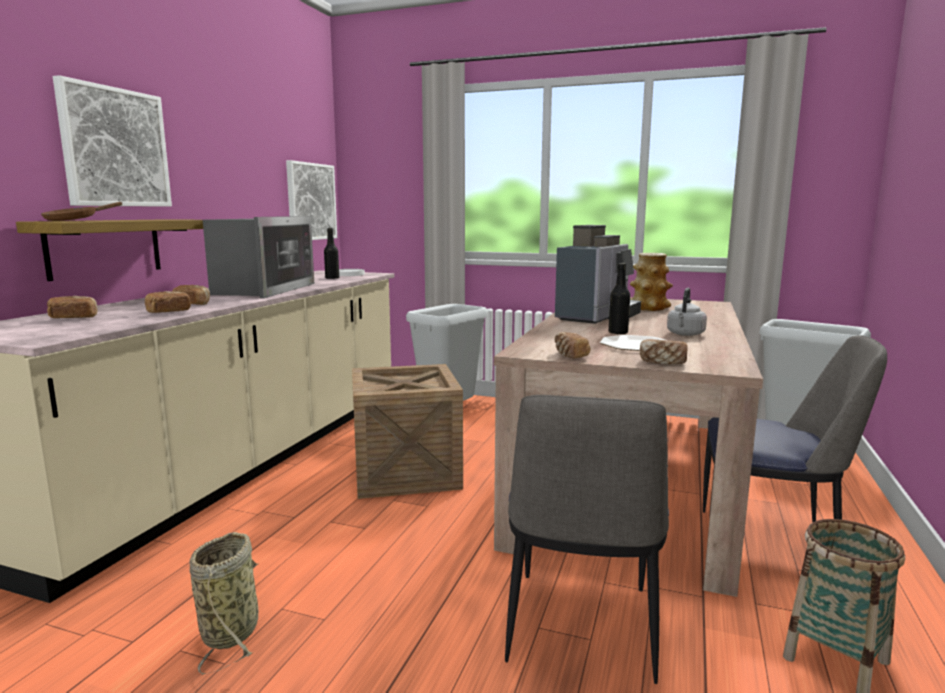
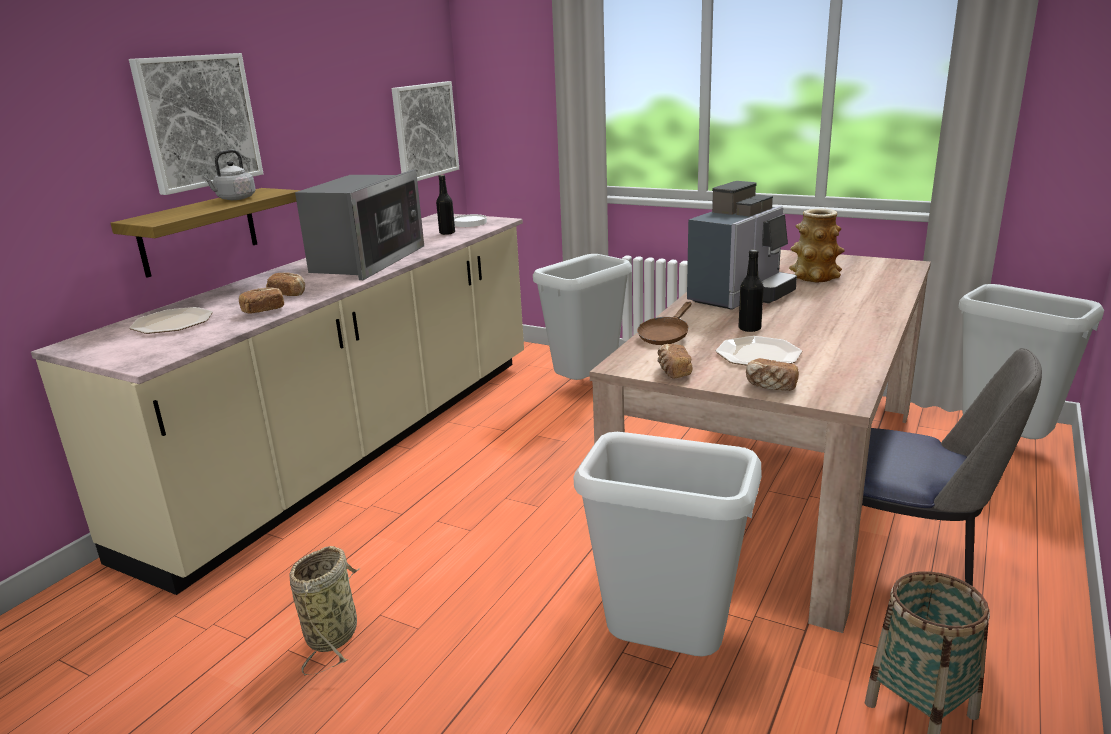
camera: 10 degrees right, 10 degrees up
(73, 318) = (173, 322): bread -> plate
(76, 220) = (166, 215): brown frying pan -> brown frying pan (665, 336)
(406, 472) = (524, 463): crate -> none
(580, 627) = (664, 655): chair -> grey trash can
(685, 334) = (828, 332): grey kettle -> grey kettle (234, 199)

